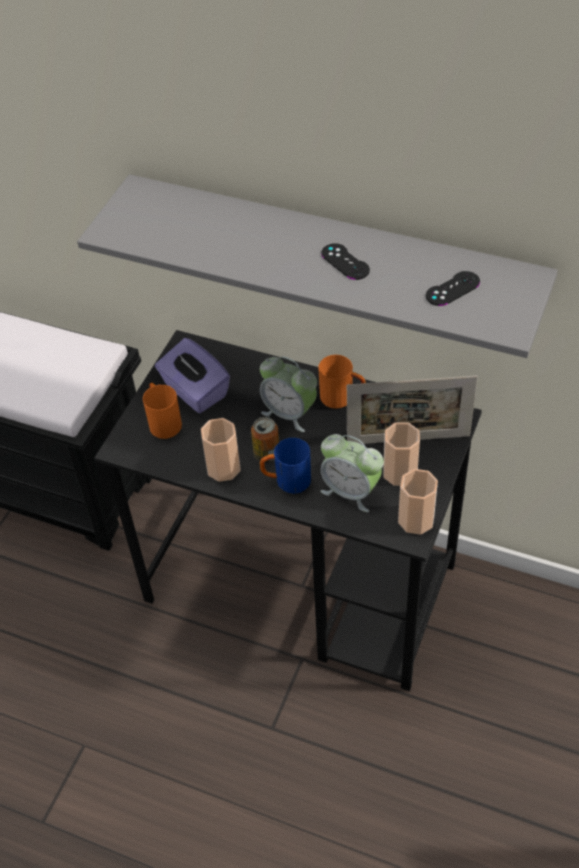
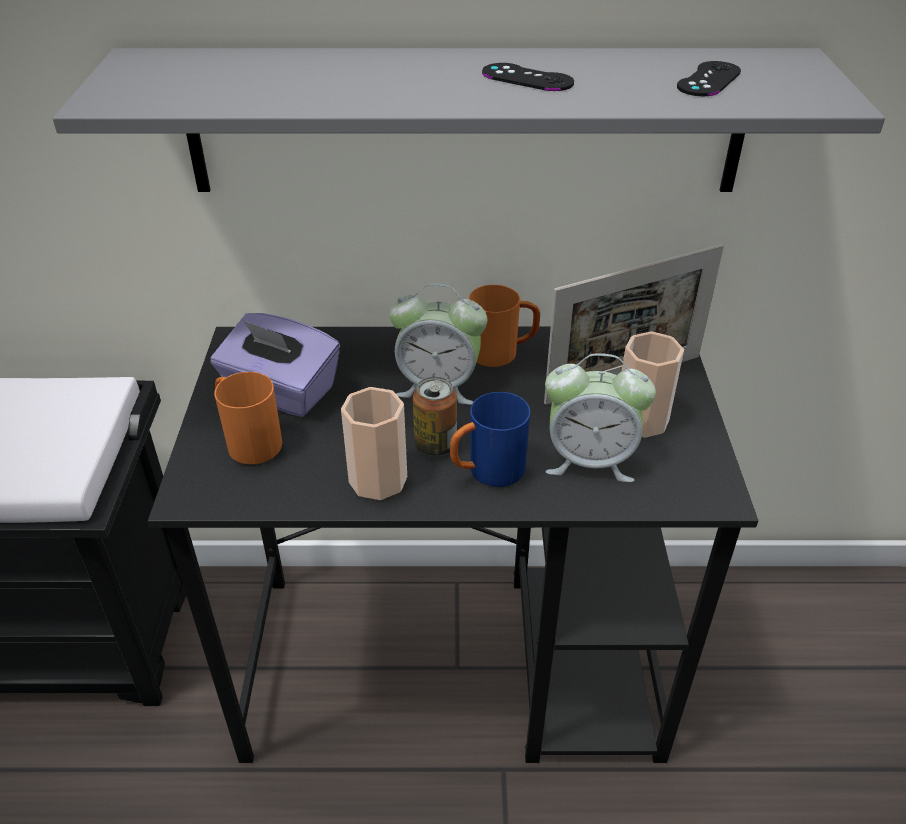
camera: 25 degrees left, 10 degrees down
(416, 519) = (707, 473): cup -> none

